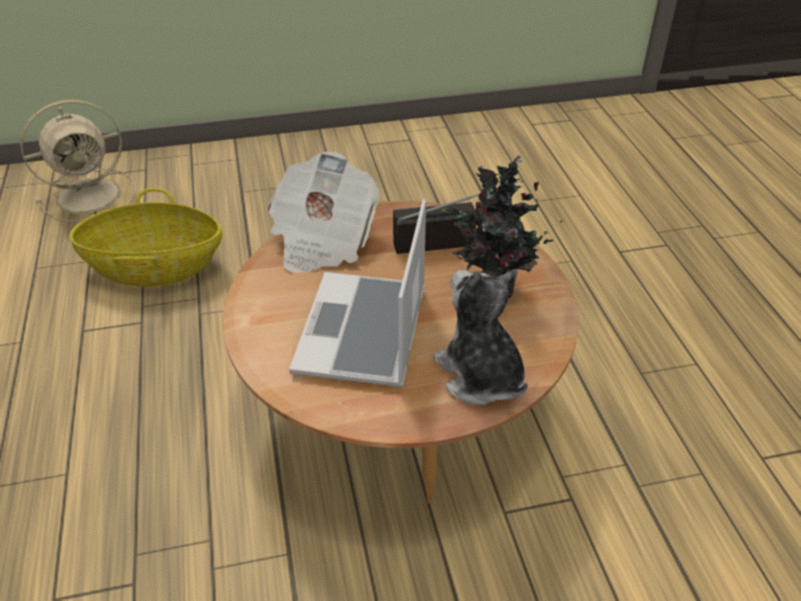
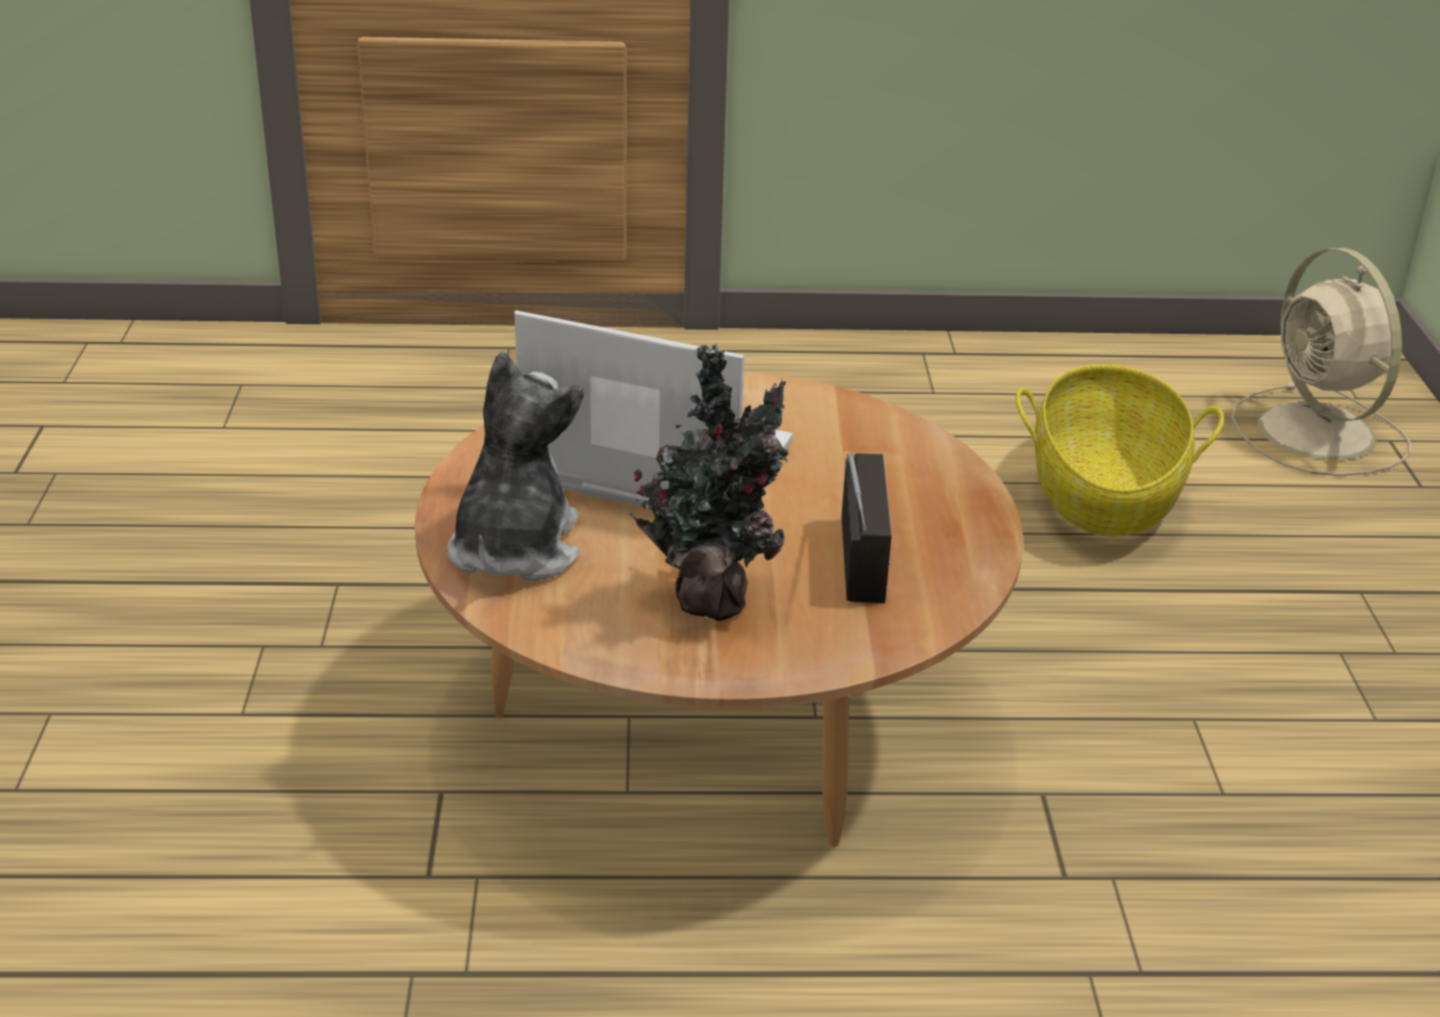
camera: 100 degrees right, 10 degrees down
(322, 239) = (902, 454): newspaper -> none
(480, 375) = (514, 549): plush toy -> plush toy turned 60 degrees counterclockwise

